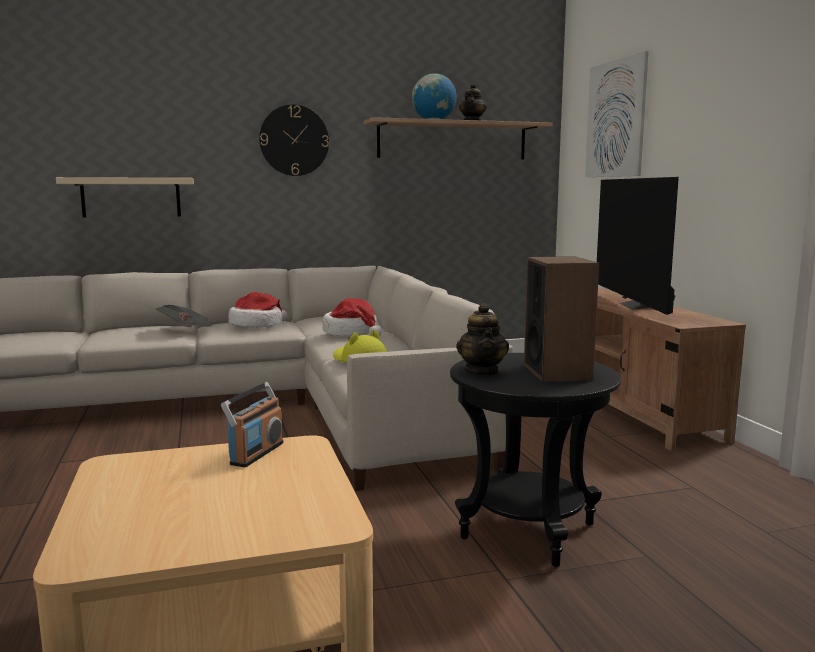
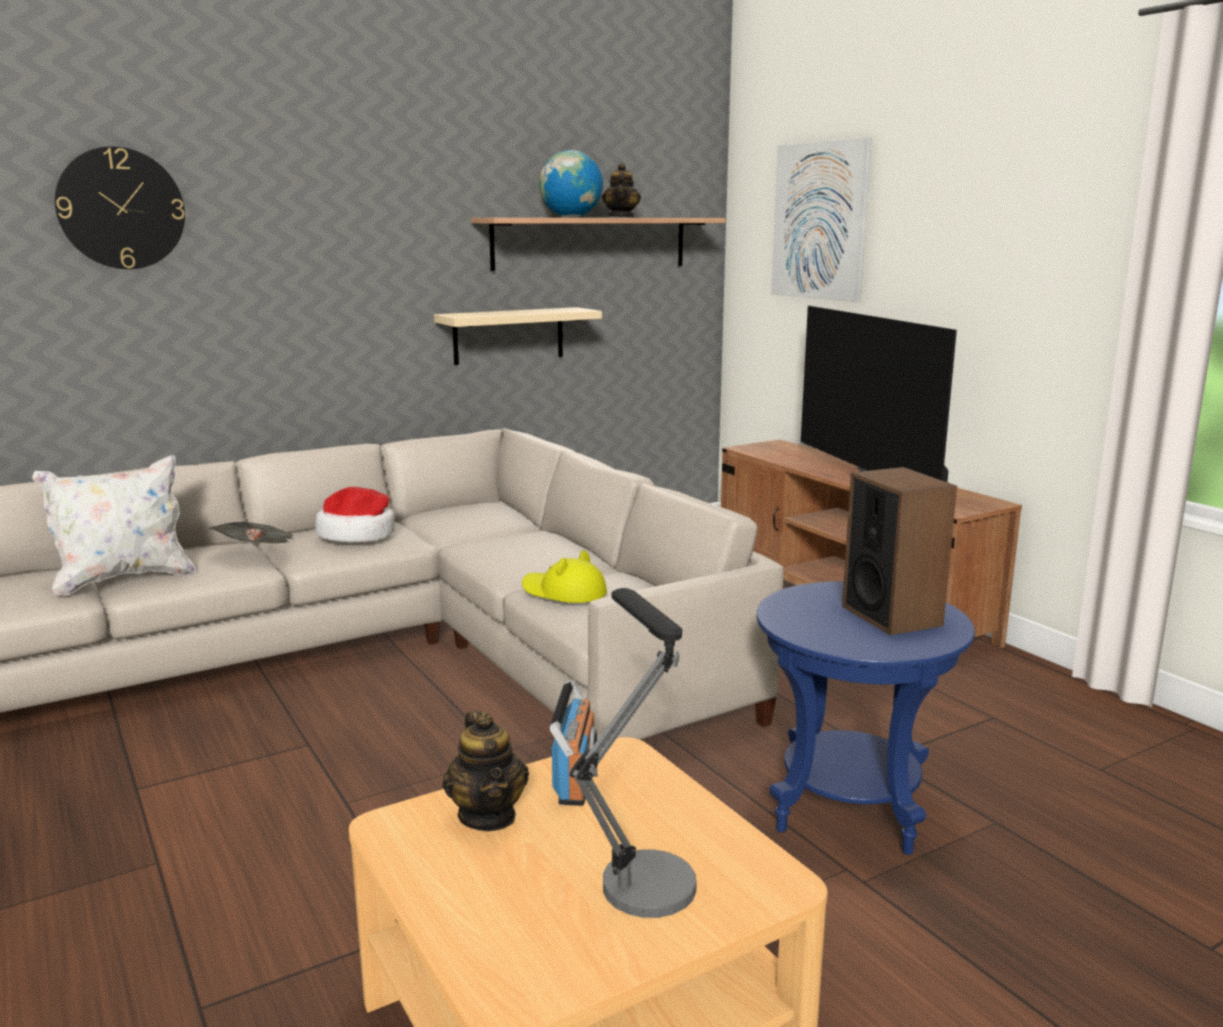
camera: 15 degrees left, 5 degrees up
(97, 337) = (124, 579): none -> white pillow
(131, 197) = (129, 348): beige shelf -> beige shelf (508, 335)
(246, 505) = (641, 869): none -> table lamp
(294, 140) = (373, 250): wall clock -> wall clock (121, 208)
(352, 333) = (509, 541): hat -> none
(482, 372) = (805, 624): teapot -> teapot (488, 816)
(527, 531) = (848, 809): black side table -> blue side table

